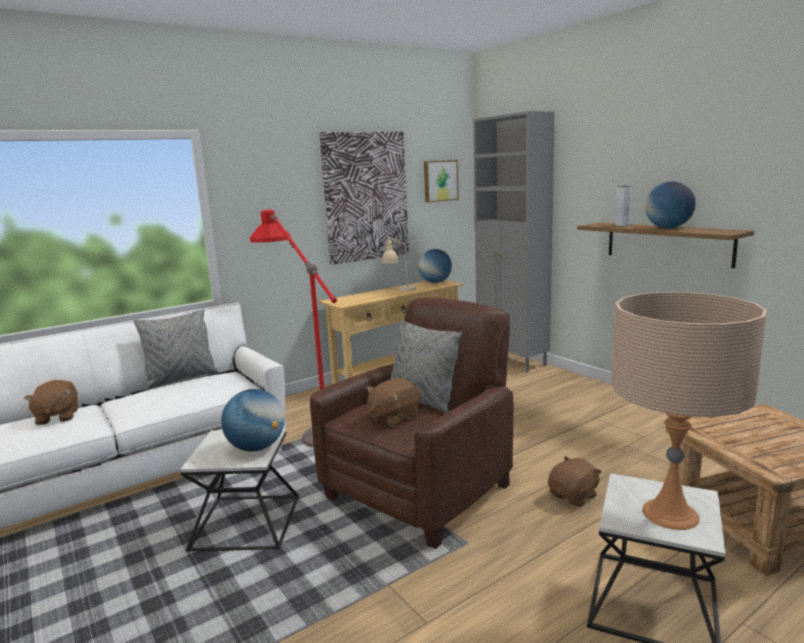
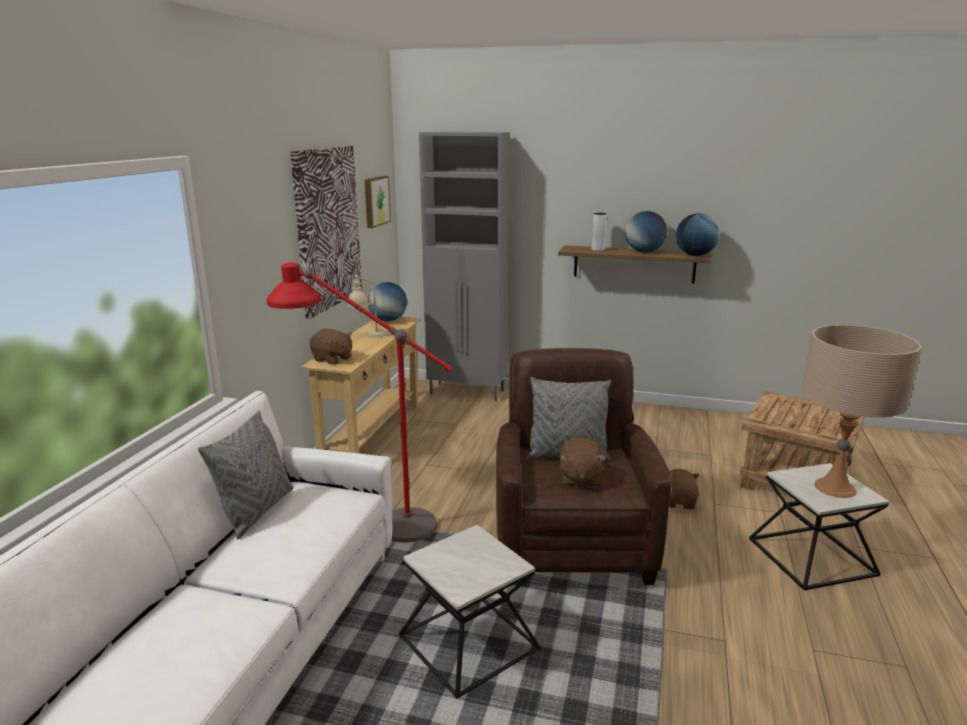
camera: 40 degrees left, 5 degrees up
(57, 417) = (183, 619): brown plush toy -> brown plush toy (332, 359)
(256, 447) = (490, 554): globe -> globe (695, 255)

